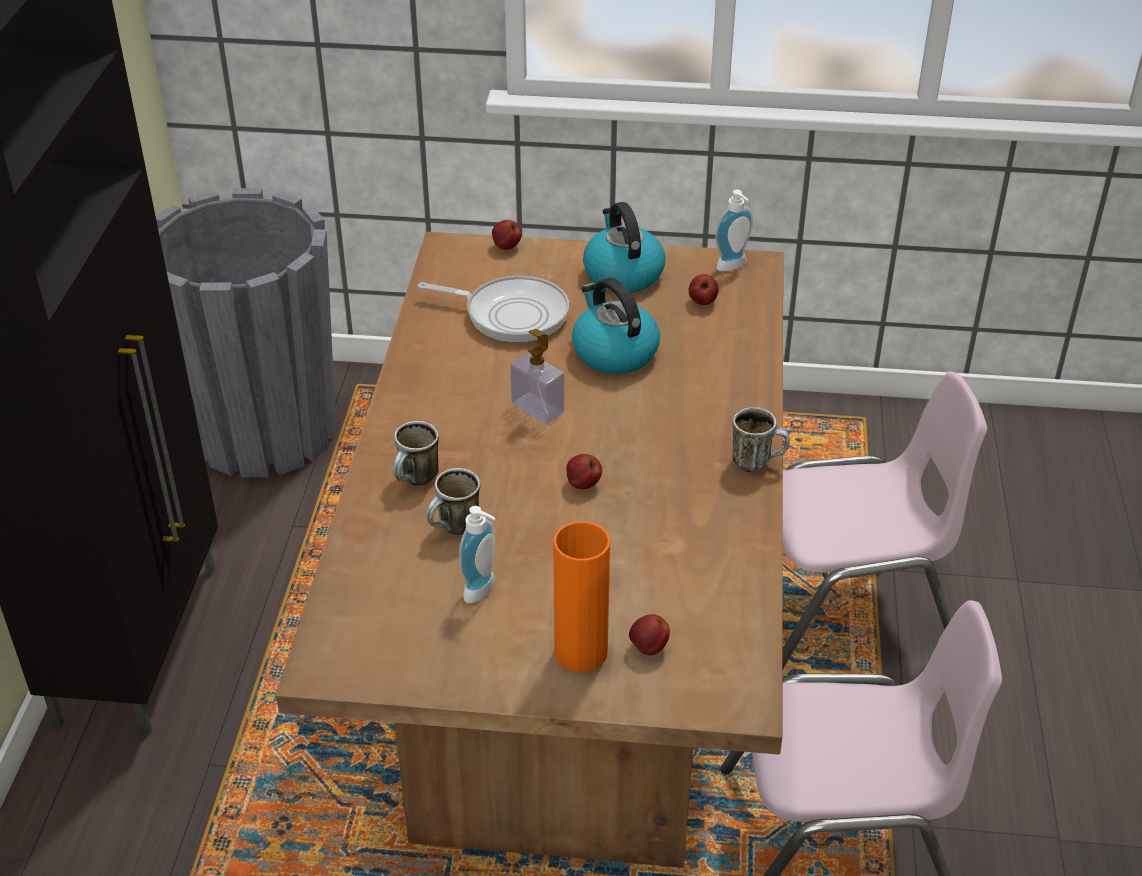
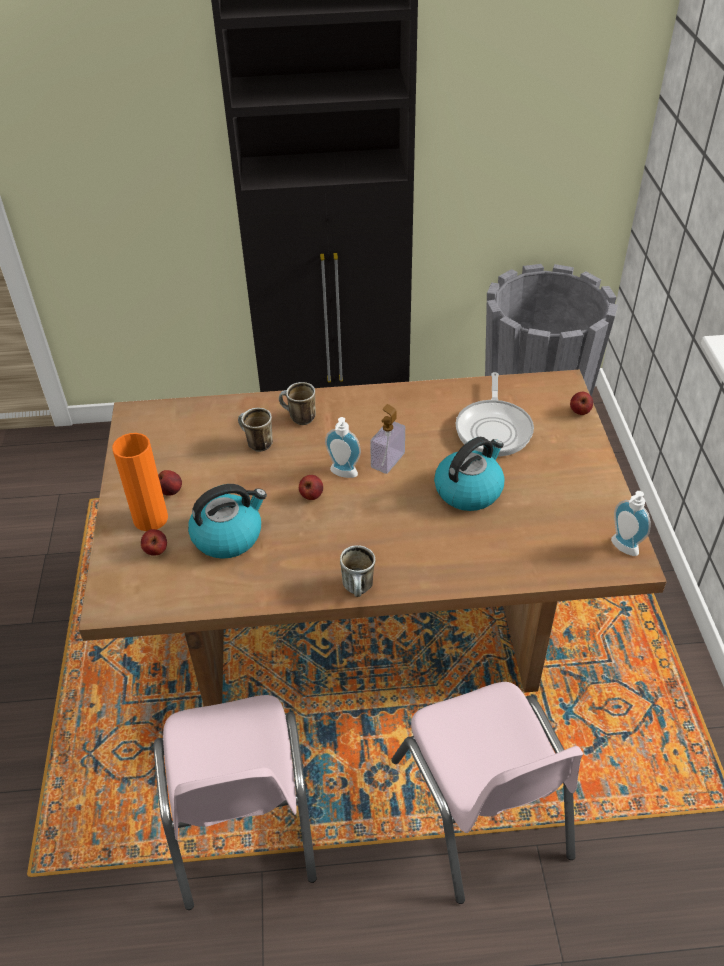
camera: 80 degrees right, 5 degrees up
(483, 591) = (201, 466): soap dispenser -> soap dispenser (342, 474)
(622, 274) = (576, 480): kettle -> kettle (228, 535)
(702, 301) = (560, 534): apple -> apple (171, 491)

